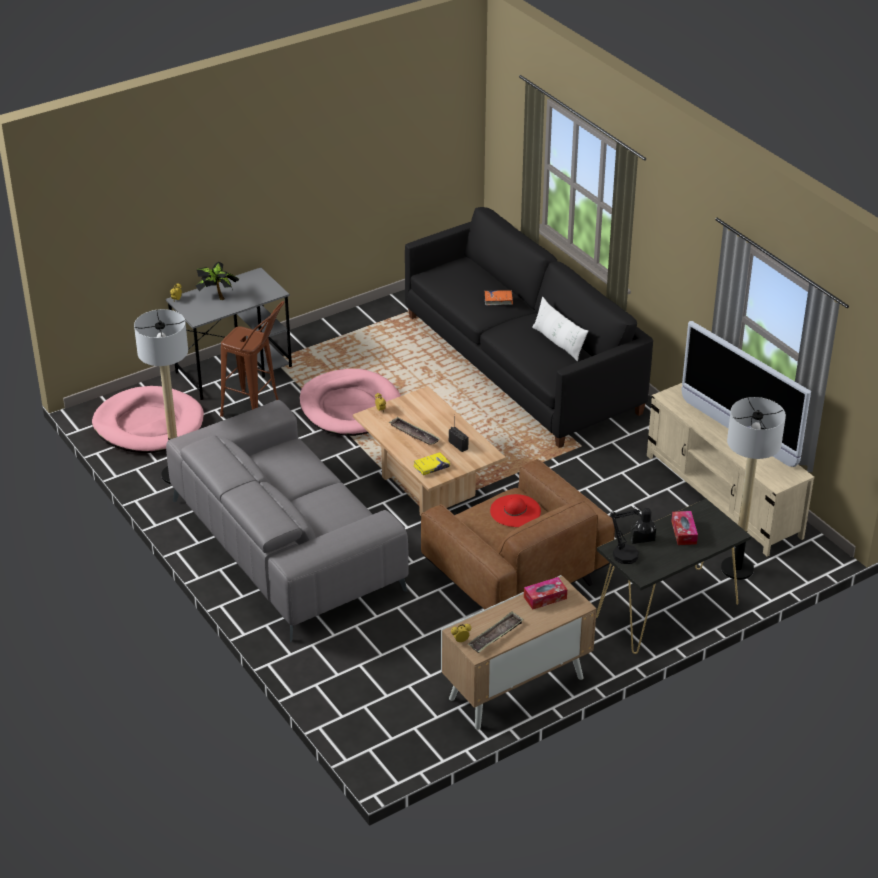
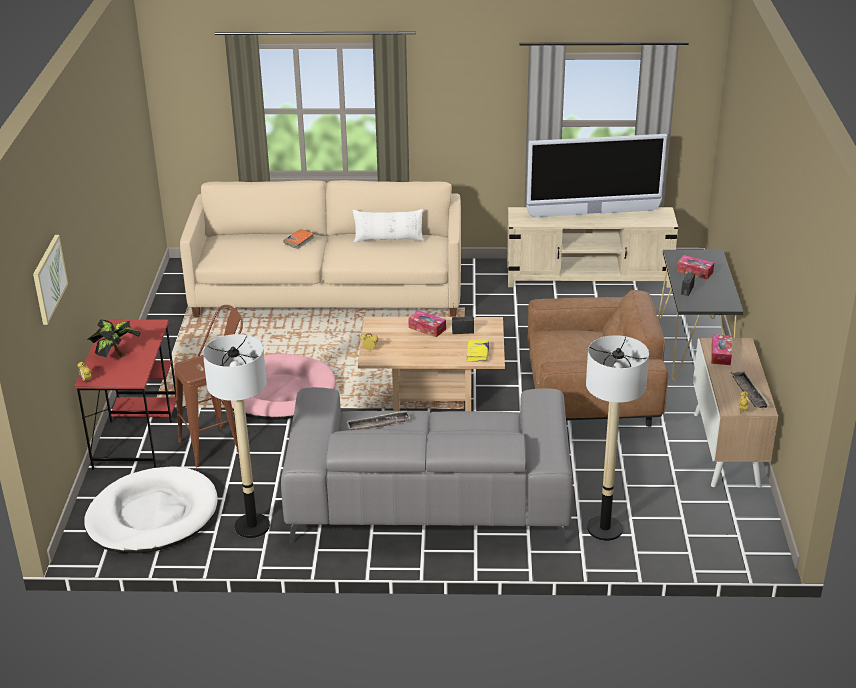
camera: 55 degrees left, 5 degrees down
(149, 205) = (48, 279): none -> picture
(149, 425) = (152, 516): pink dog bed -> white dog bed
(234, 369) = (136, 433): grey desk -> red desk
(414, 434) = (423, 346): tray -> tray (378, 424)
(443, 425) = (427, 328): none -> tissue box
(515, 511) = (569, 341): red hat -> none
(522, 364) = (329, 293): black sofa -> beige sofa
(630, 558) = (705, 302): black table lamp -> none
(737, 568) = (674, 303): floor lamp -> floor lamp (604, 529)

